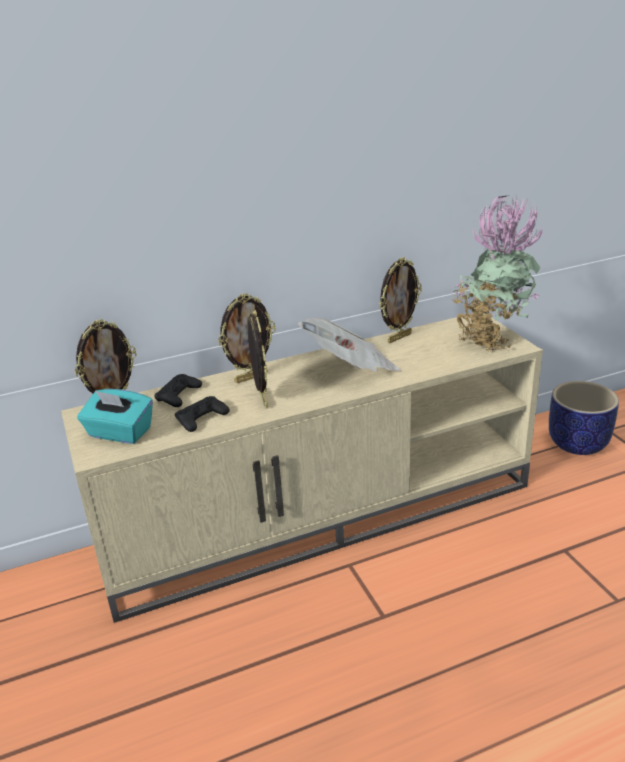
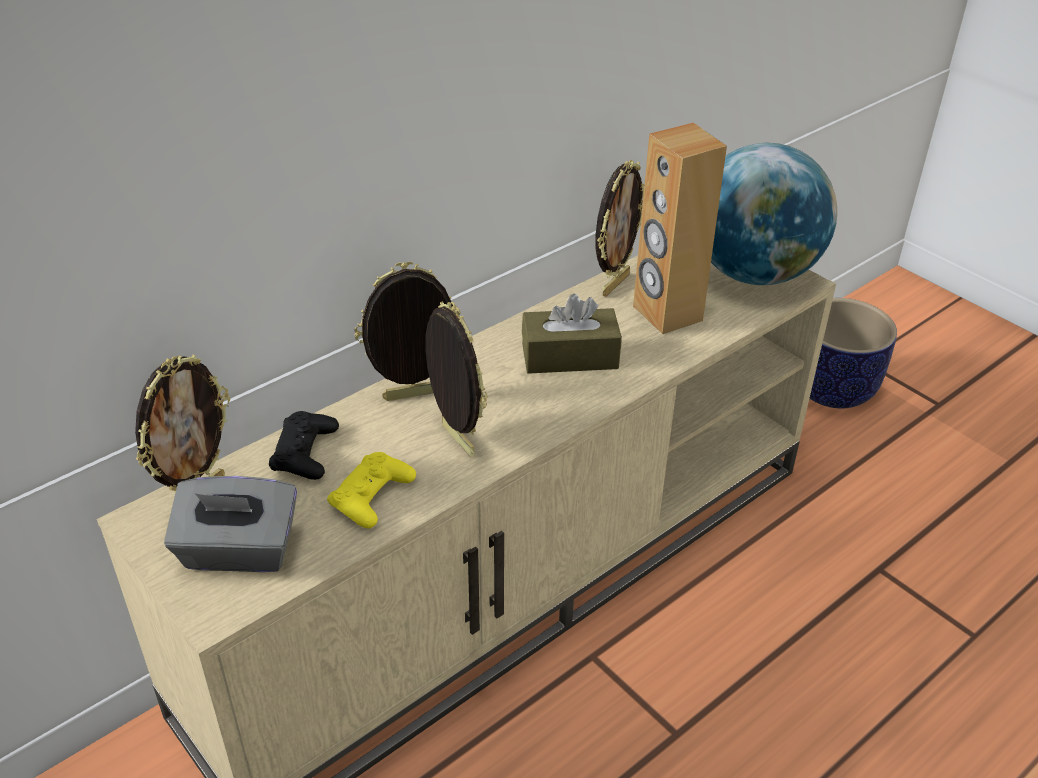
camera: 20 degrees left, 10 degrees up
(119, 433) = (238, 552): turquoise tissue box -> grey tissue box
(201, 418) = (372, 496): black game controller -> yellow game controller
(251, 377) = (413, 396): picture frame -> picture frame turned 150 degrees counterclockwise
(350, 368) = (570, 356): newspaper -> brown tissue box
(422, 354) = (666, 314): none -> brown speaker
(490, 340) = (754, 273): potted plant -> globe

